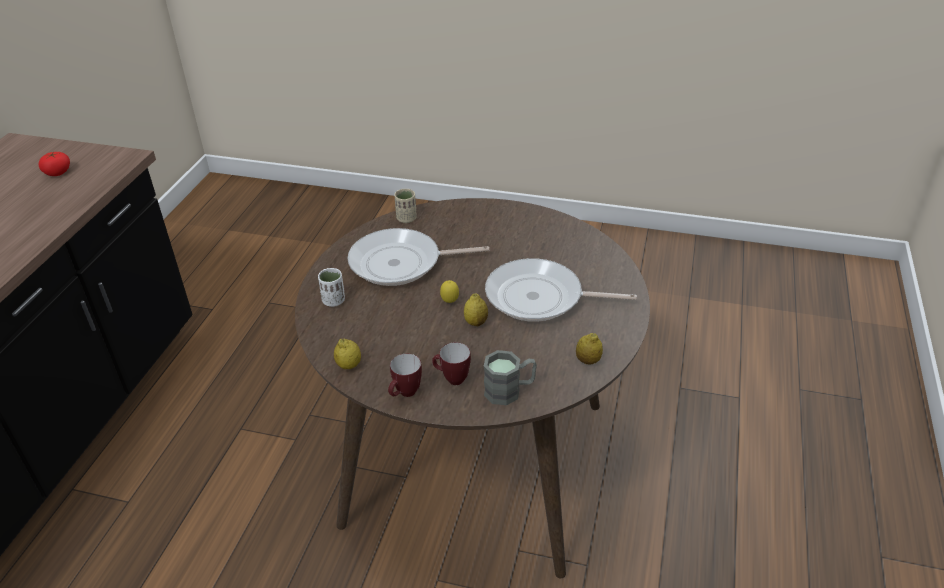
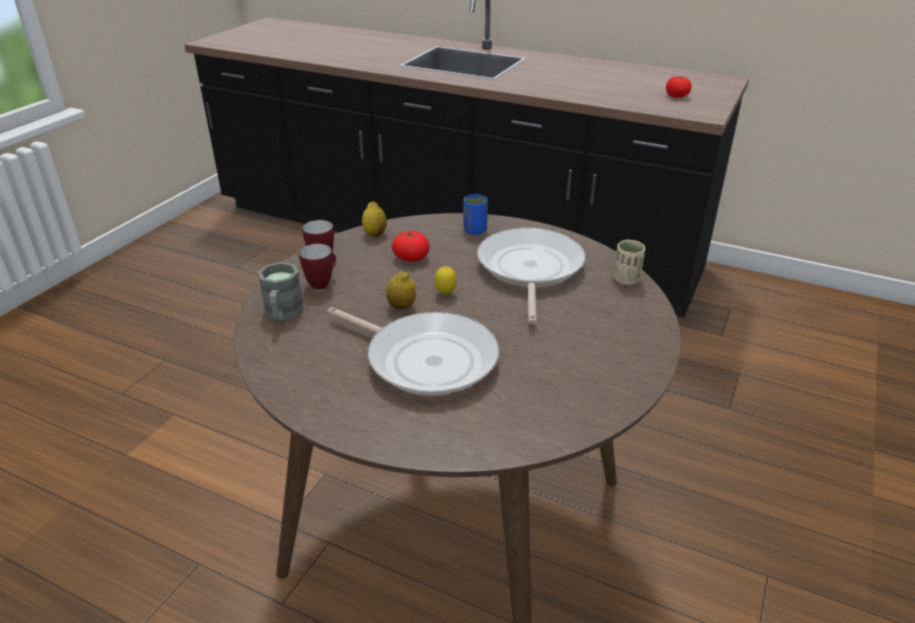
camera: 100 degrees right, 5 degrees down
(333, 301) = (475, 230): white cup -> blue cup
(392, 332) = (411, 257): none -> tomato
(540, 298) = (426, 359): frying pan -> frying pan turned 105 degrees clockwise
(588, 360) = (291, 376): lemon -> none

